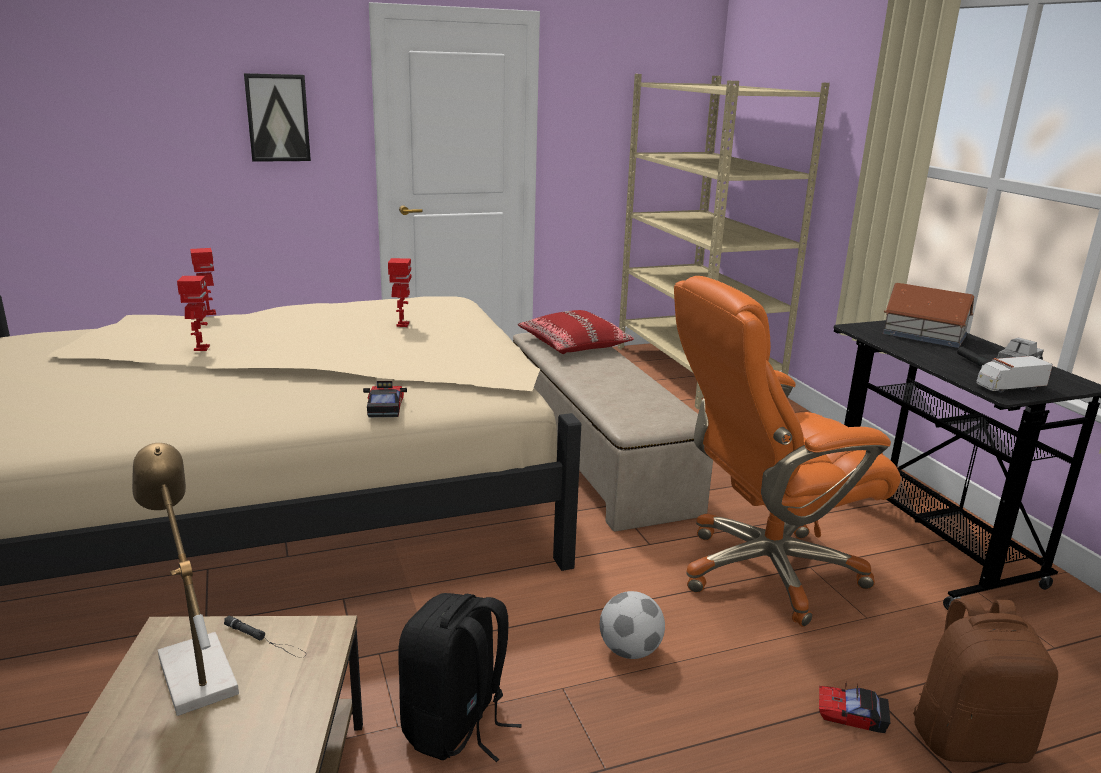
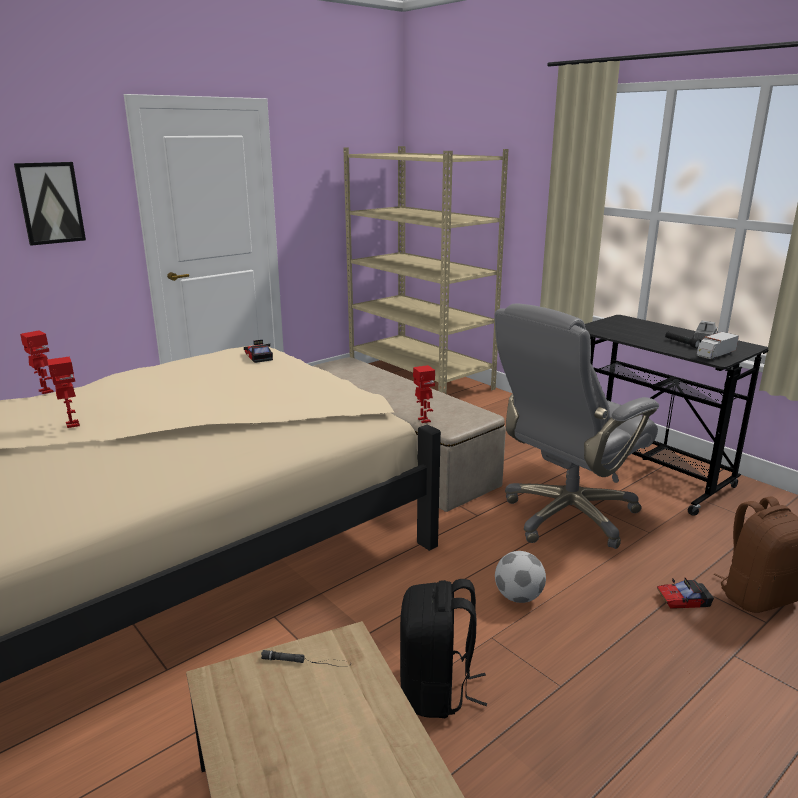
camera: 20 degrees left, 0 degrees up
(192, 668) = (264, 702): table lamp -> none
(385, 406) = (288, 445): toy car -> toy car (258, 356)
(402, 324) = (236, 375): toy robot -> toy robot (423, 420)
(574, 344) = (353, 371): red pillow -> none
(761, 572) = (565, 517): orange office chair -> grey office chair
(925, 335) = (632, 327): toy house -> none

